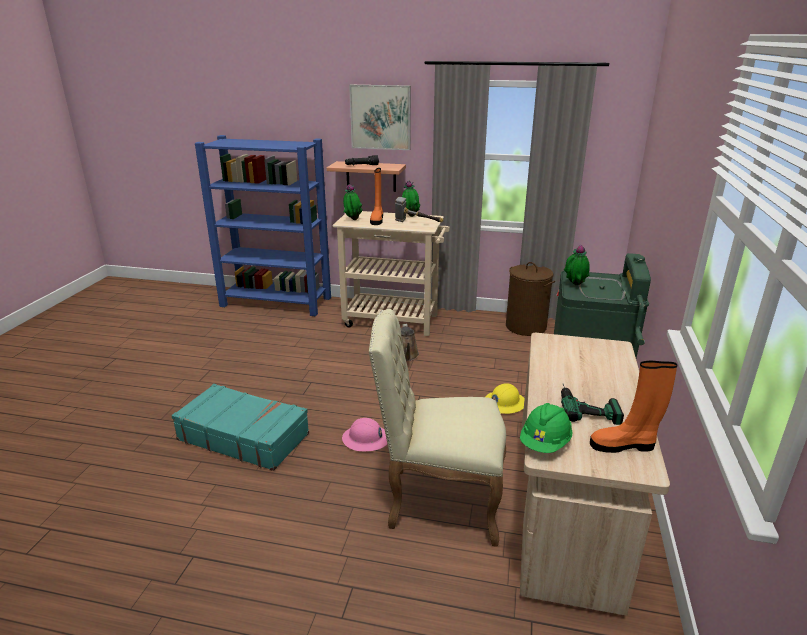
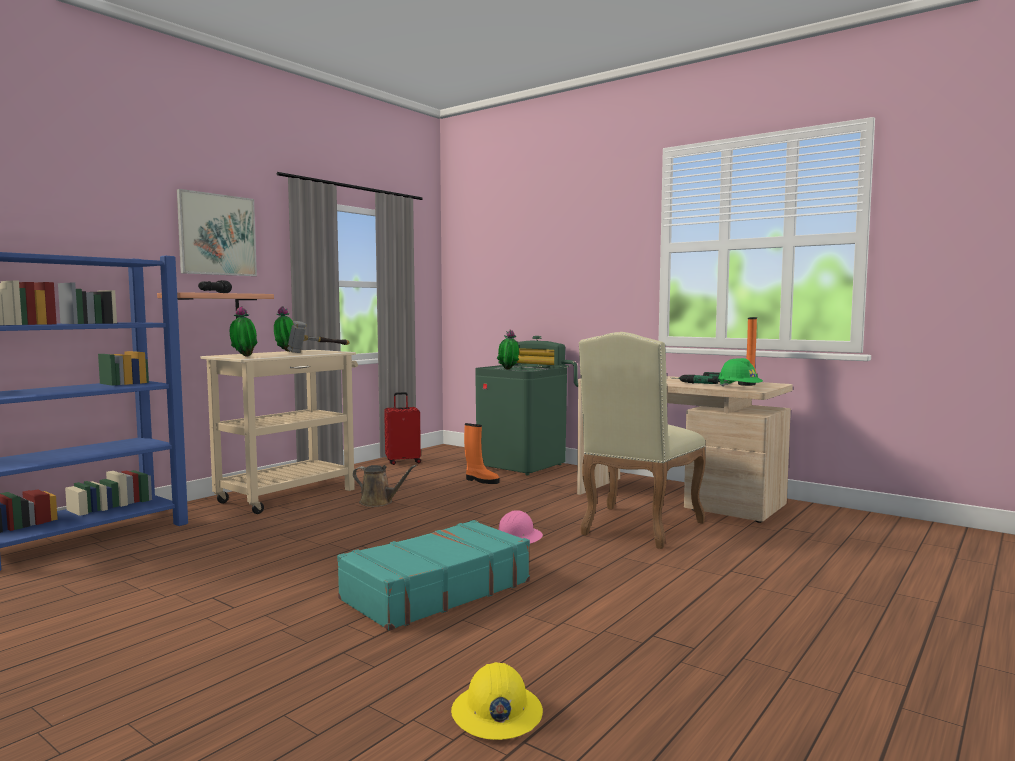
camera: 65 degrees left, 20 degrees down
(377, 220) = (270, 354): orange boot -> orange boot (481, 481)
(504, 403) = (519, 489): yellow hard hat -> yellow hard hat (496, 713)
(526, 327) = (403, 462): brown laundry basket -> red suitcase

